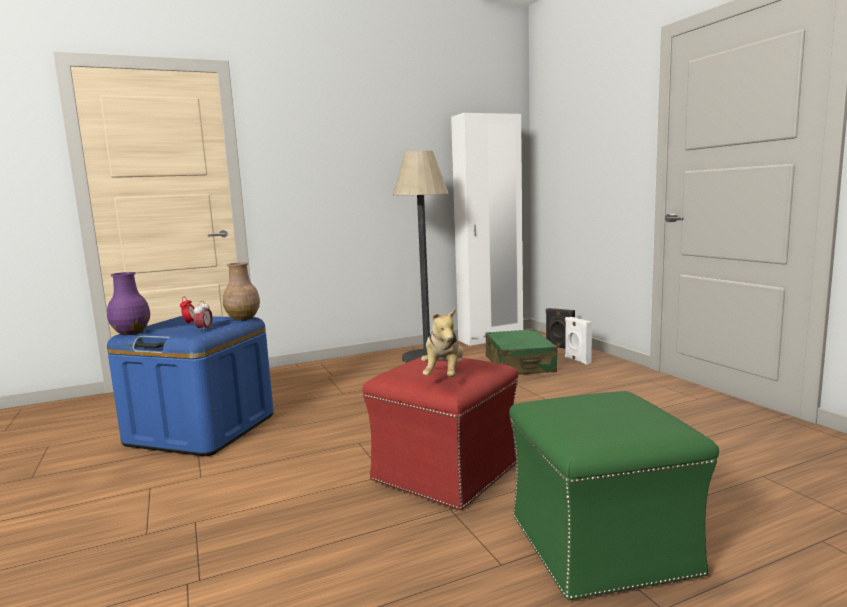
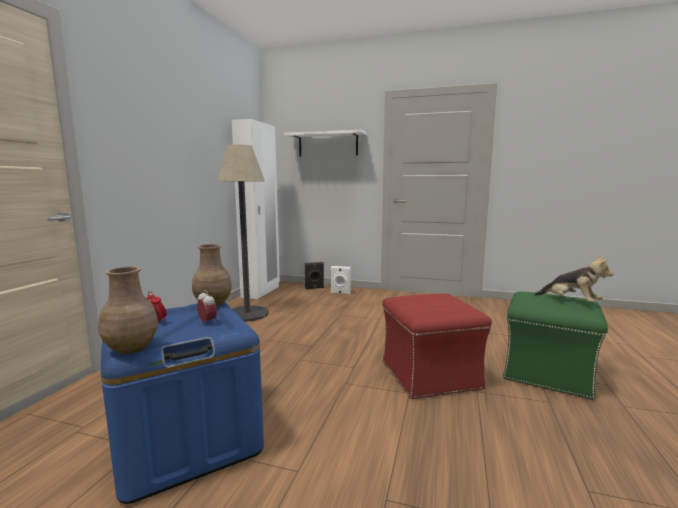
camera: 50 degrees left, 0 degrees up
(131, 333) = (131, 348): purple vase -> brown vase
(444, 376) = (450, 306): plush toy -> plush toy (571, 302)
(519, 364) = (317, 303): green suitcase -> none
(591, 130) = (328, 144): none -> white shelf

